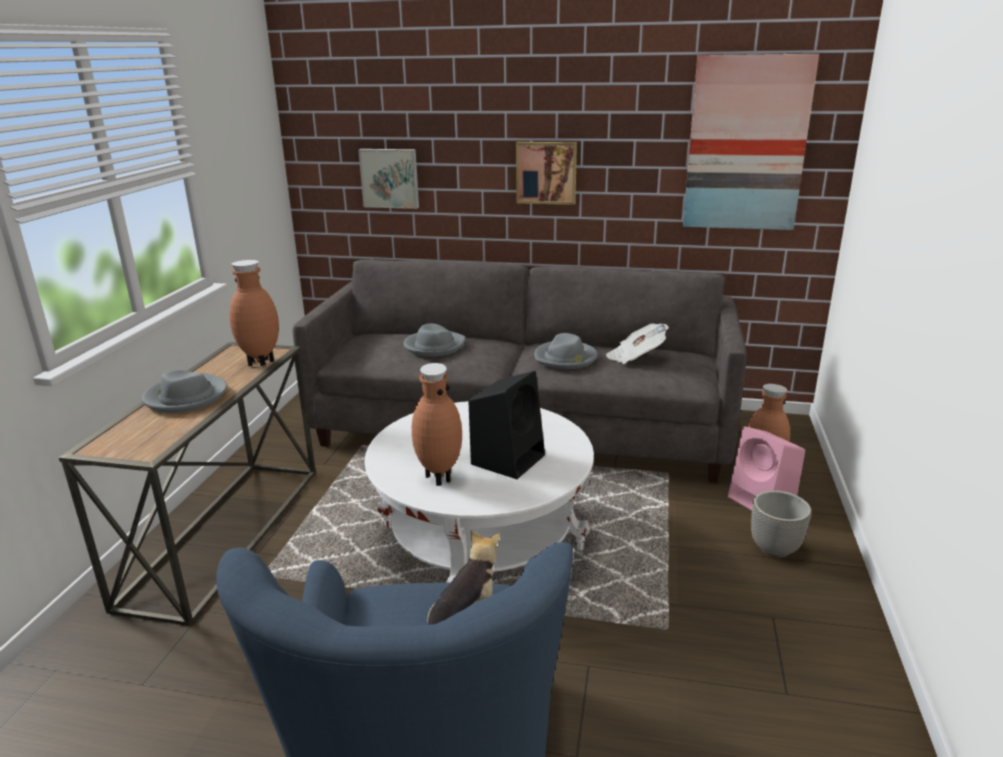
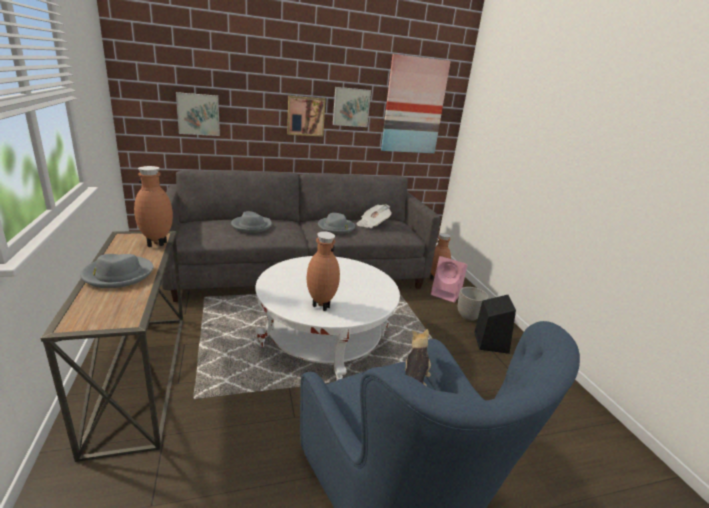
camera: 30 degrees left, 0 degrees up
(508, 458) = (350, 288): black speaker -> black speaker (490, 342)
(623, 153) = (351, 107): none -> picture

